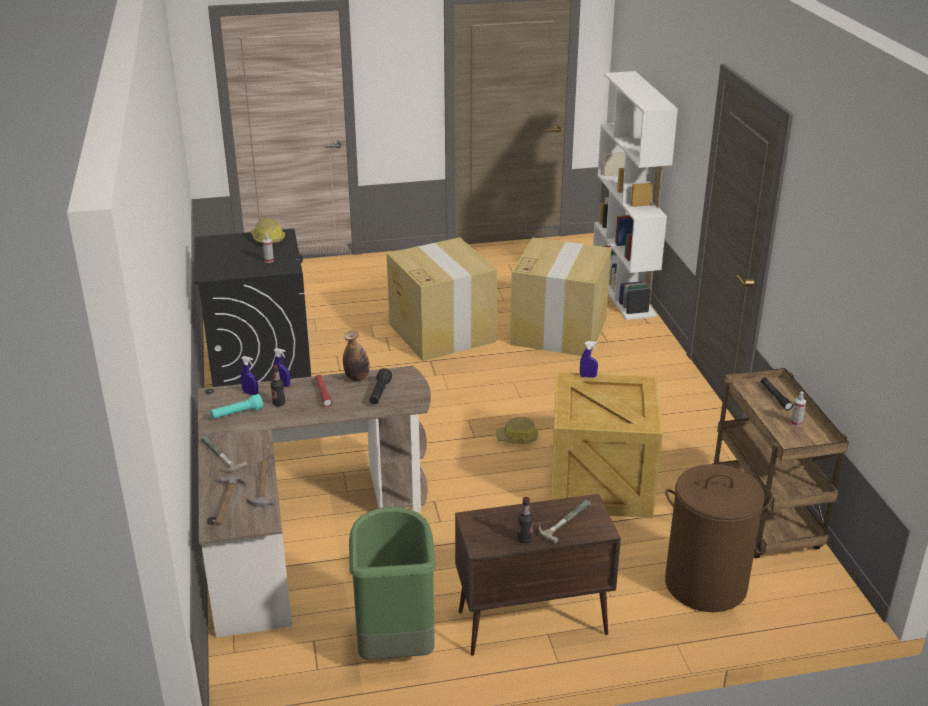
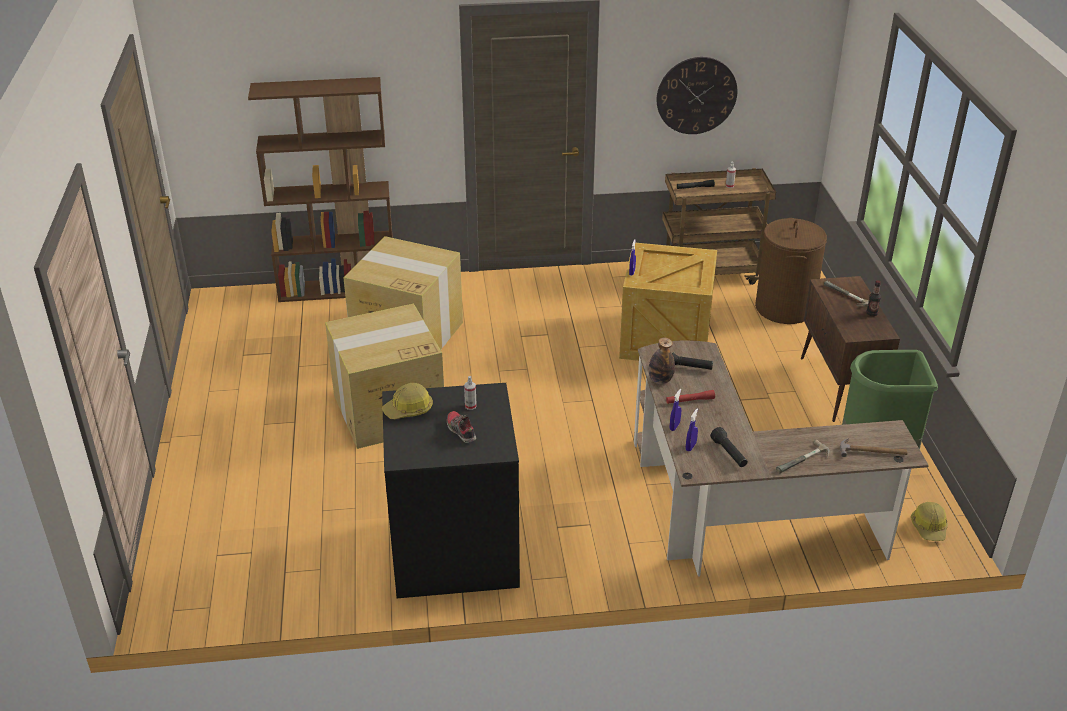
camera: 85 degrees left, 5 degrees up
(236, 259) = (460, 431): none -> shoe
(237, 414) = (729, 454): turquoise flashlight -> black flashlight
(262, 485) = (842, 432): hammer -> none
(279, 403) = (709, 427): bottle -> none
(517, 438) = (596, 375): hard hat -> hard hat (929, 527)
(623, 292) = (338, 289): white bookcase -> brown bookcase
(831, 293) = (696, 95): none -> wall clock

